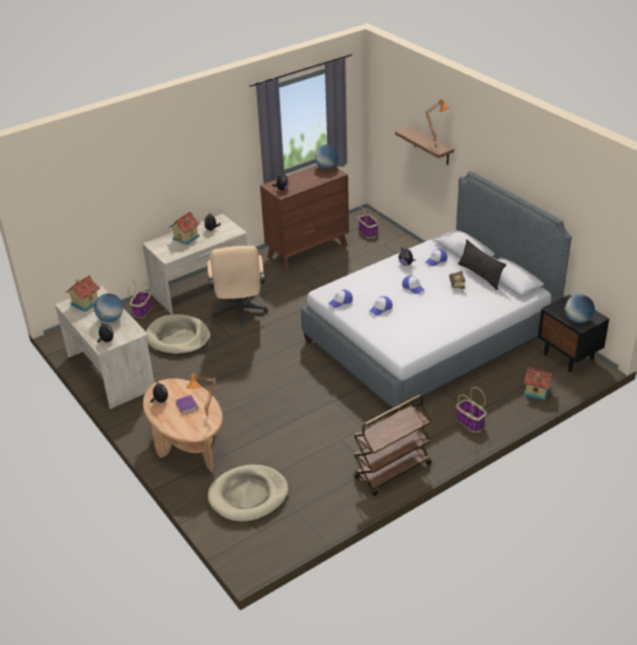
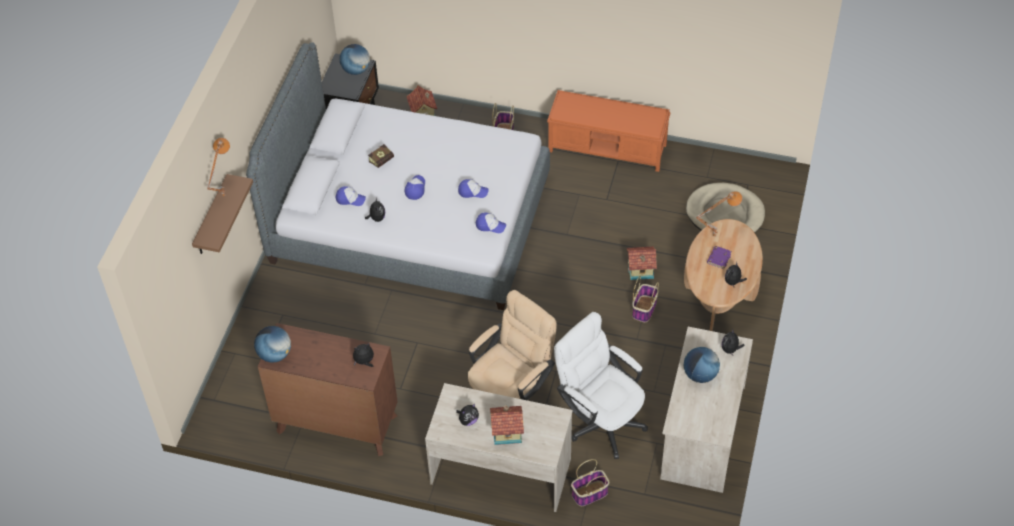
camera: 130 degrees left, 15 degrees up
(84, 303) = (702, 421): toy house -> toy house (641, 270)
(178, 338) = (600, 419): beige dog bed -> white office chair
(368, 232) = (246, 391): basket -> basket (644, 308)
(392, 472) = (608, 148): brown cart -> orange bench
(480, 275) = (349, 154): pillow -> none

